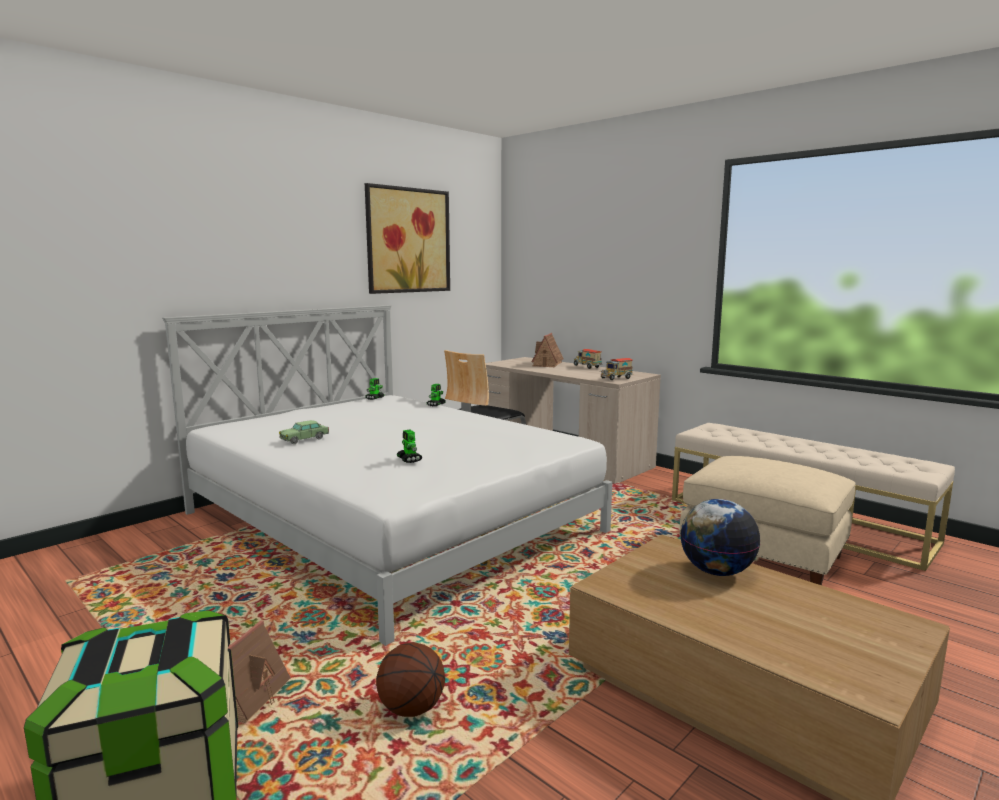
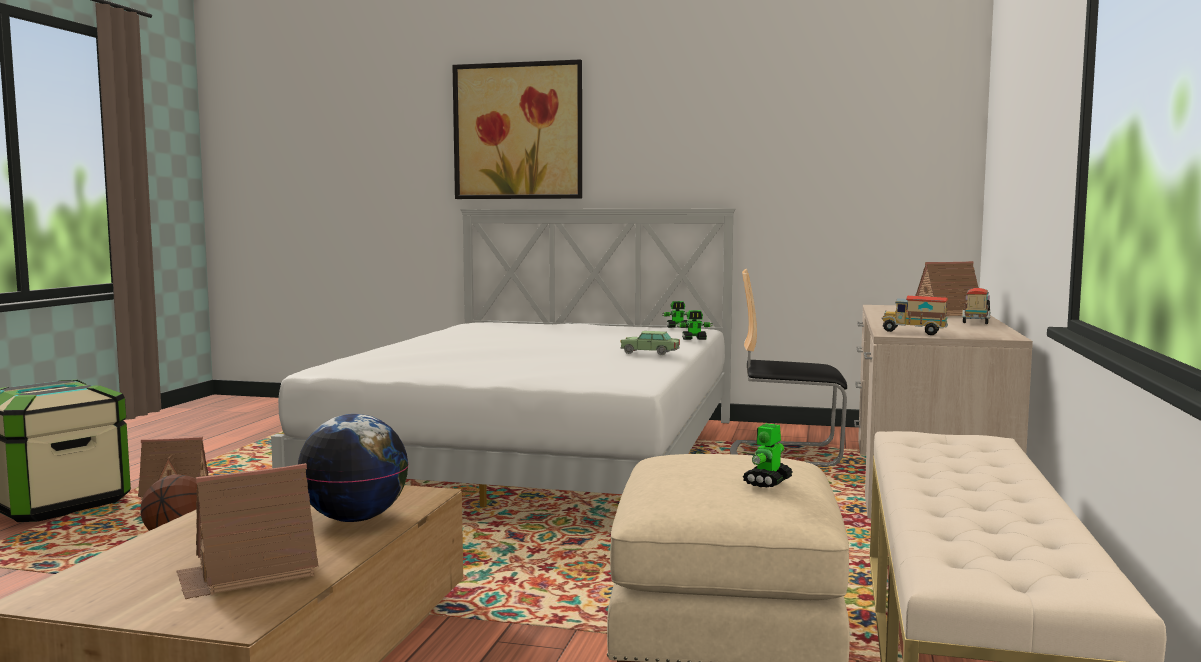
camera: 60 degrees right, 5 degrees down
(304, 439) = (471, 336): toy car -> toy car (650, 353)
(408, 240) = (781, 120): picture -> picture (518, 131)
(409, 460) = (432, 354): toy robot -> toy robot (767, 482)
(826, 615) = (248, 573): none -> toy house

